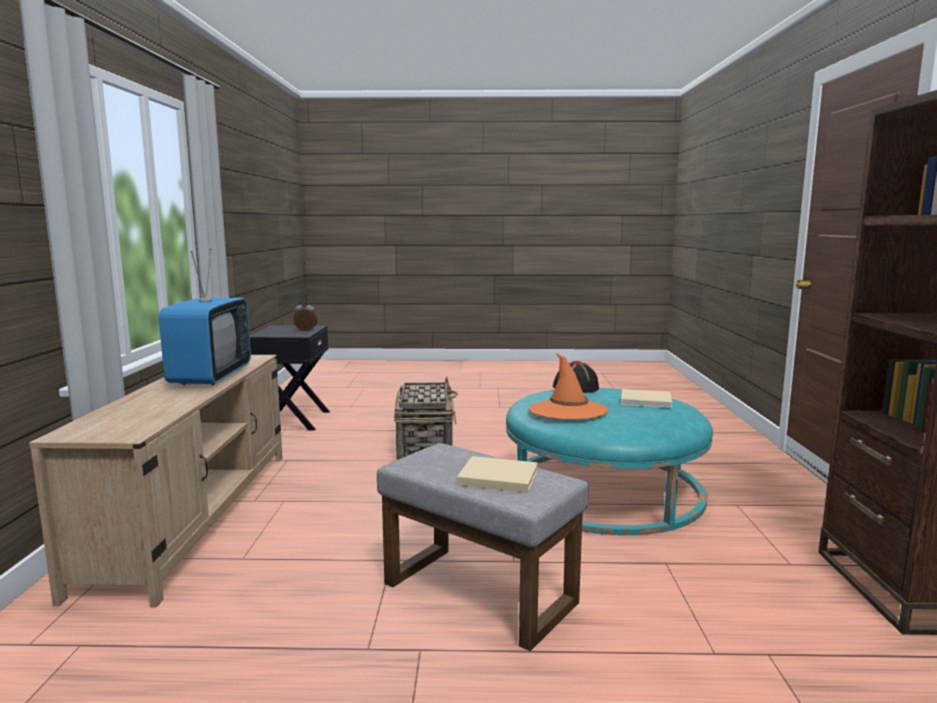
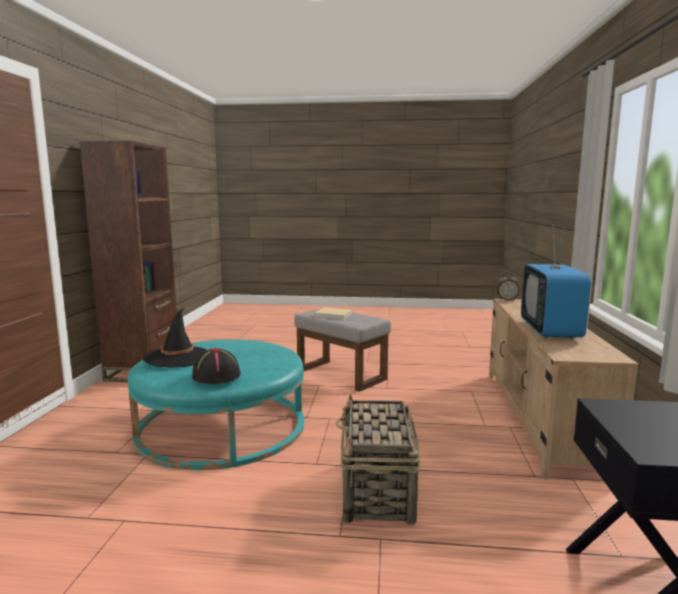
camera: 175 degrees left, 0 degrees up
(305, 330) = (631, 426): alarm clock -> alarm clock (507, 300)
(568, 410) = (257, 351): orange hat -> none
(647, 401) = (178, 357): beige book -> black hat

